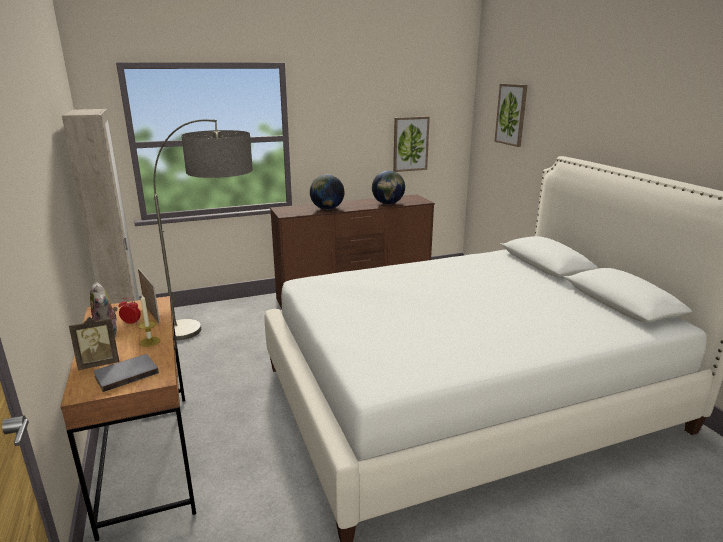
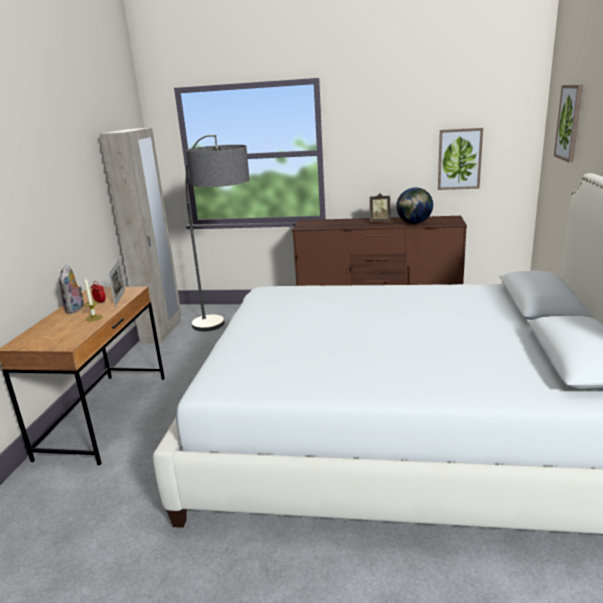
camera: 30 degrees right, 0 degrees up
(99, 363) = (48, 327): picture frame -> picture frame (380, 221)
(126, 374) = (53, 337): grey book -> none
(327, 208) = (346, 224): globe -> none

